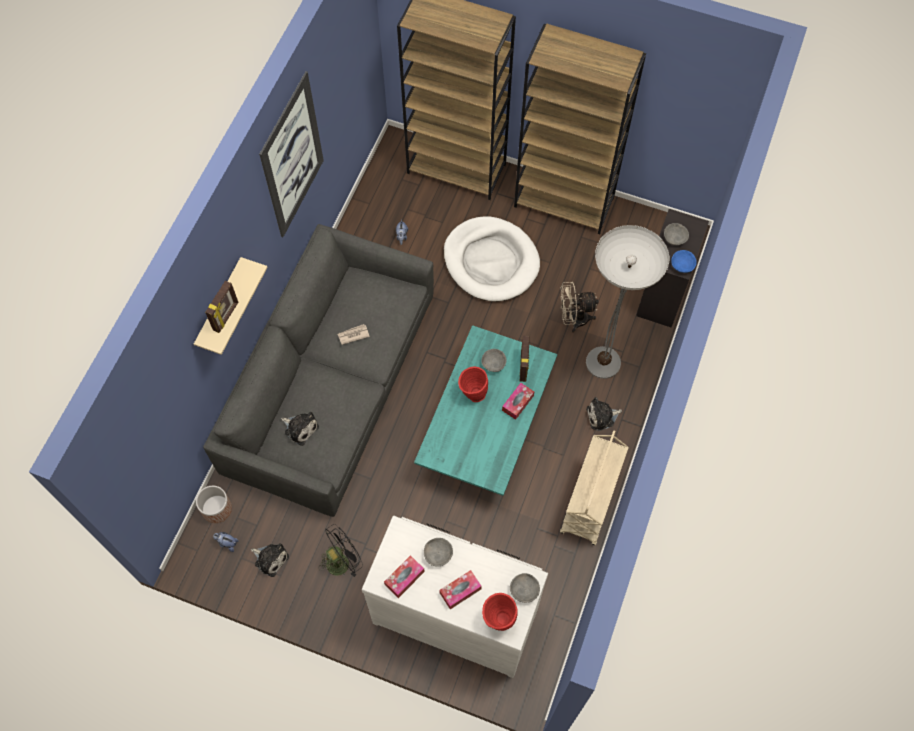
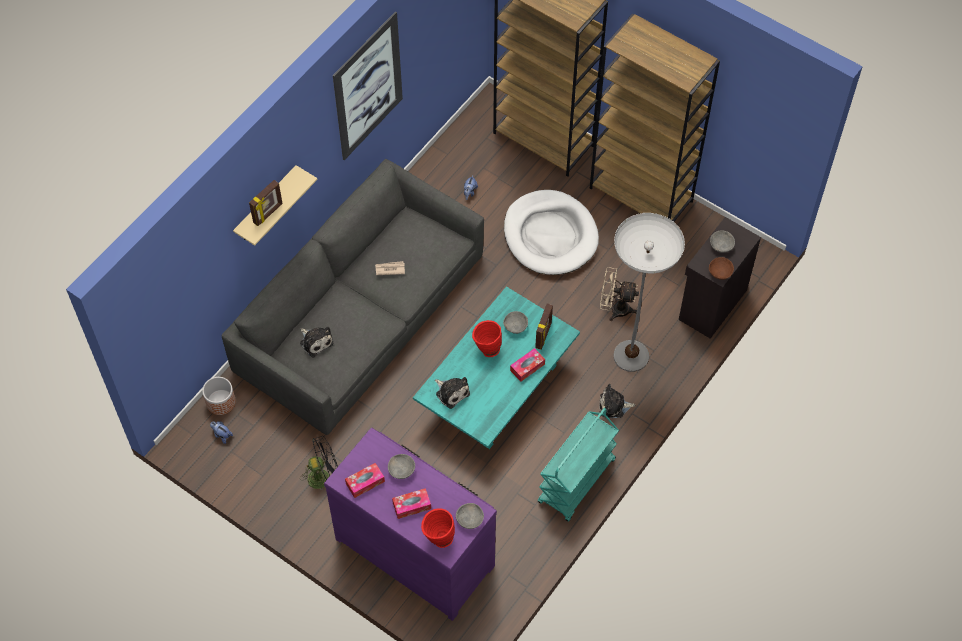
camera: 15 degrees right, 5 degrees down
(270, 559) = (257, 458): plush toy -> plush toy (451, 392)
(455, 613) = (416, 549): white dresser -> purple dresser
(590, 502) = (577, 482): beige cart -> turquoise cart
(682, 265) = (720, 272): blue bowl -> brown bowl

